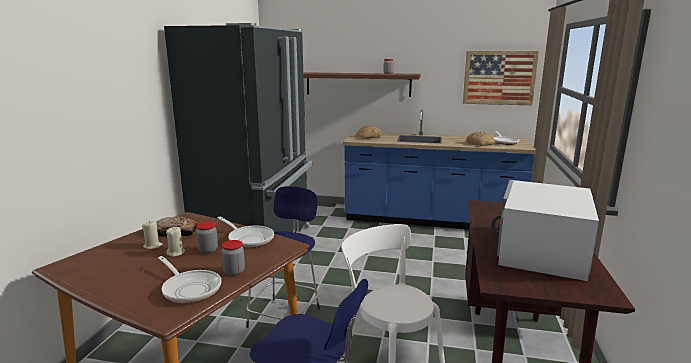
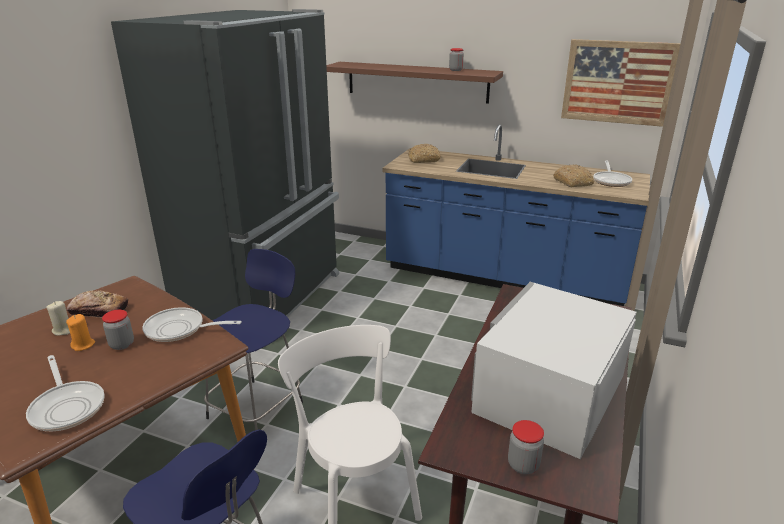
camera: 10 degrees right, 10 degrees up
(176, 253) = (83, 345): beige candle -> orange candle
(234, 272) = (132, 385): jar -> jar (523, 465)
(249, 239) = (179, 330): frying pan -> frying pan turned 135 degrees clockwise

